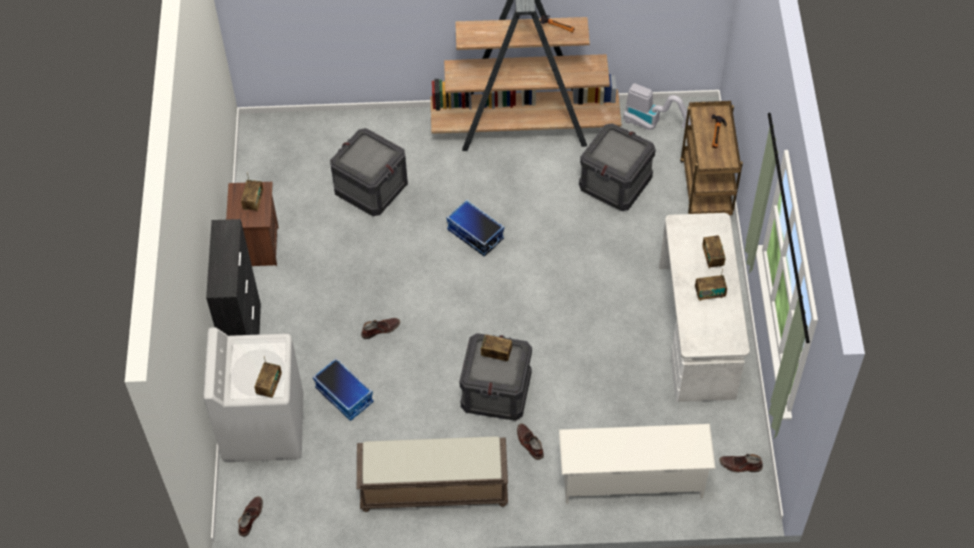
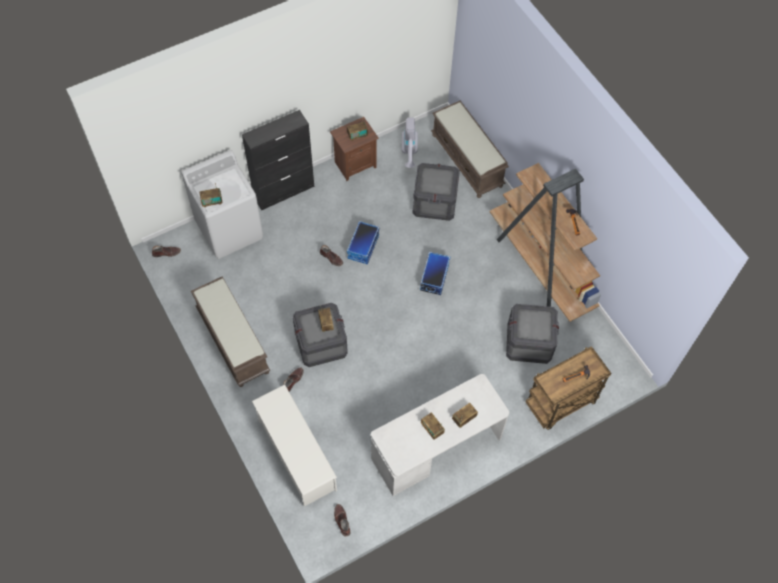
camera: 60 degrees right, 5 degrees up
(333, 128) = (467, 160): none -> brown bench
(345, 395) = (274, 261): storage box -> storage box (363, 247)
(653, 123) = (596, 345): vacuum cleaner -> vacuum cleaner (409, 152)

